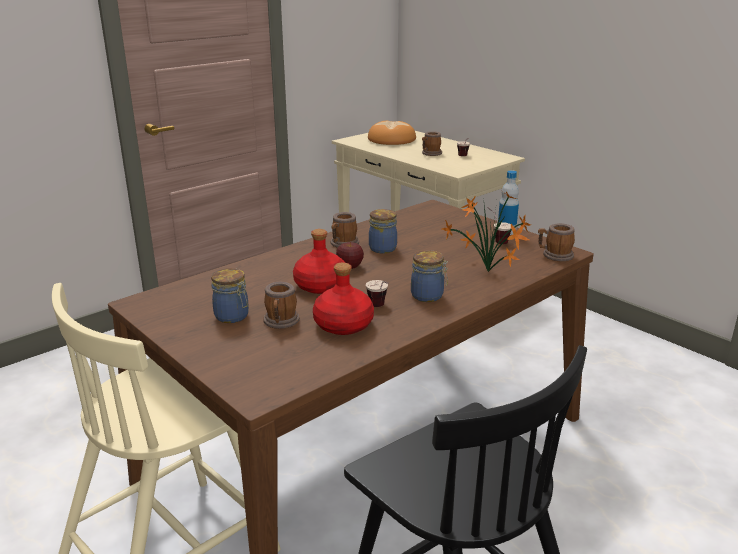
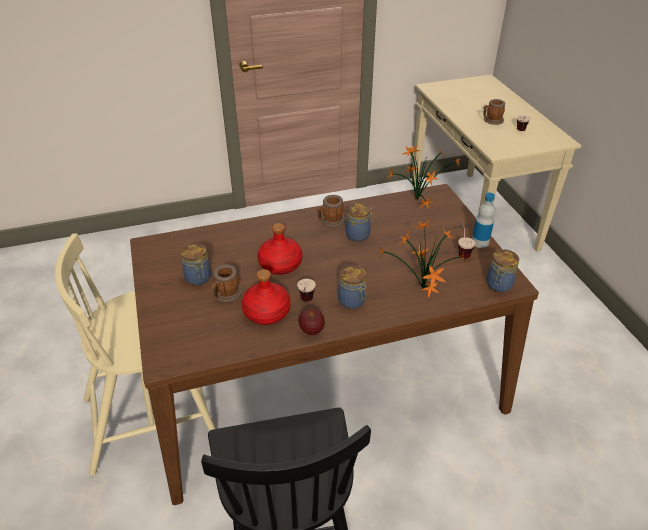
camera: 25 degrees right, 15 degrees up
(350, 266) = (317, 249): apple -> apple (311, 330)
(391, 139) = (470, 93): bread -> none
(415, 214) = (416, 199): none -> potted plant
(554, 255) = (498, 285): mug -> jar

